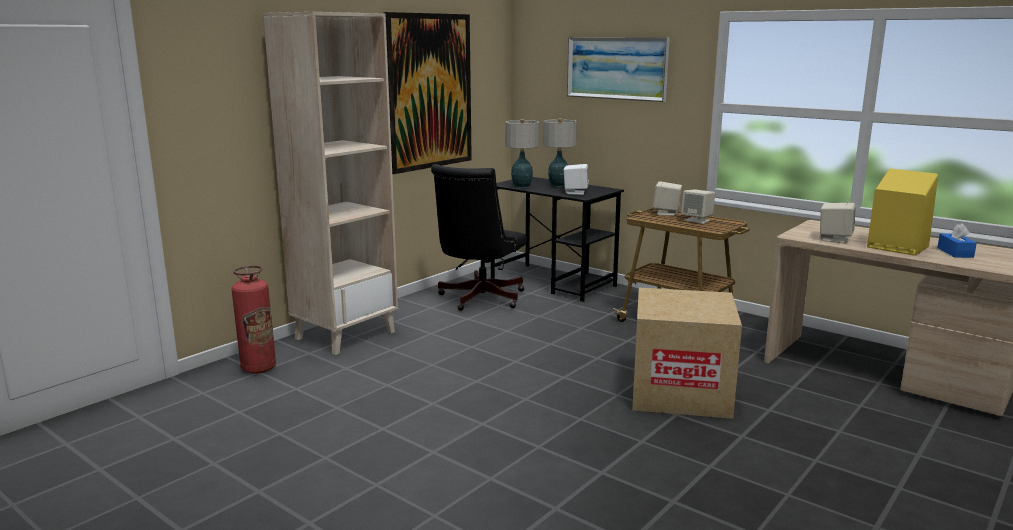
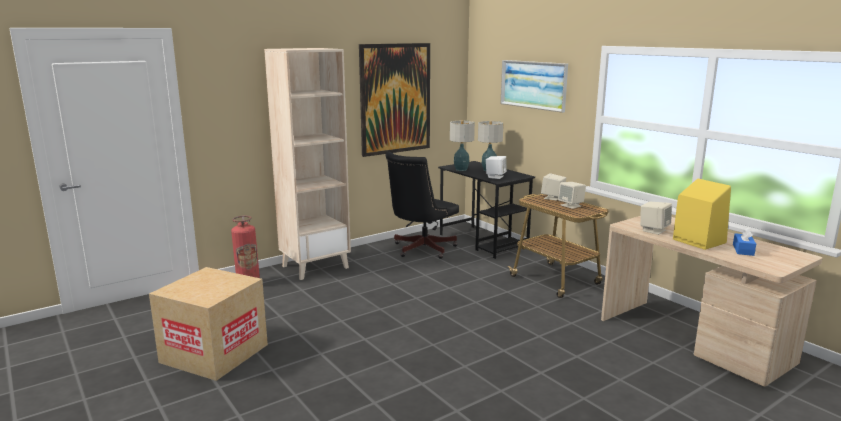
camera: 15 degrees right, 0 degrees up
(680, 392) = (518, 335): cardboard box -> cardboard box (214, 353)

